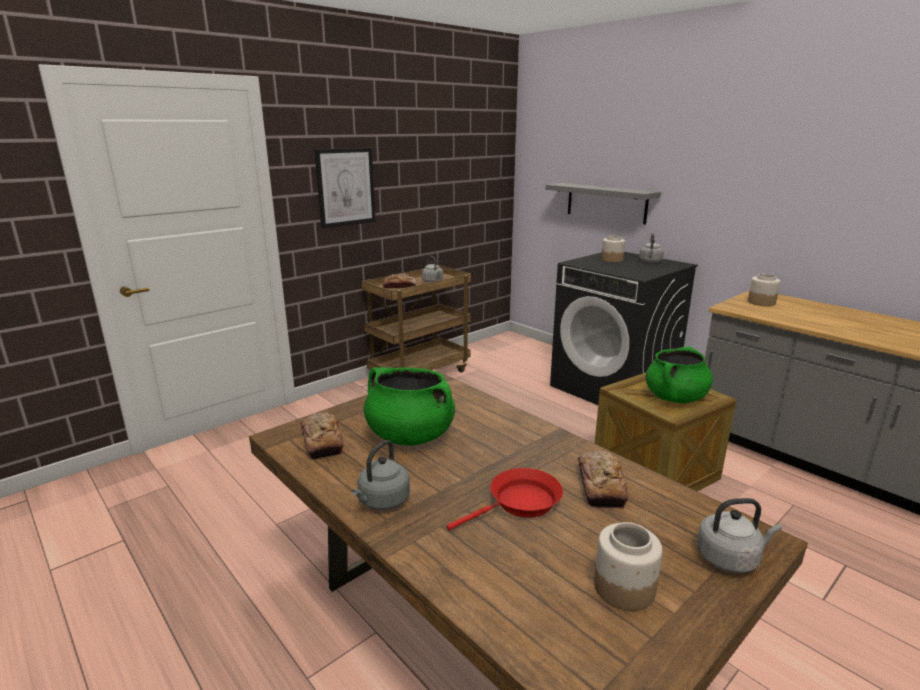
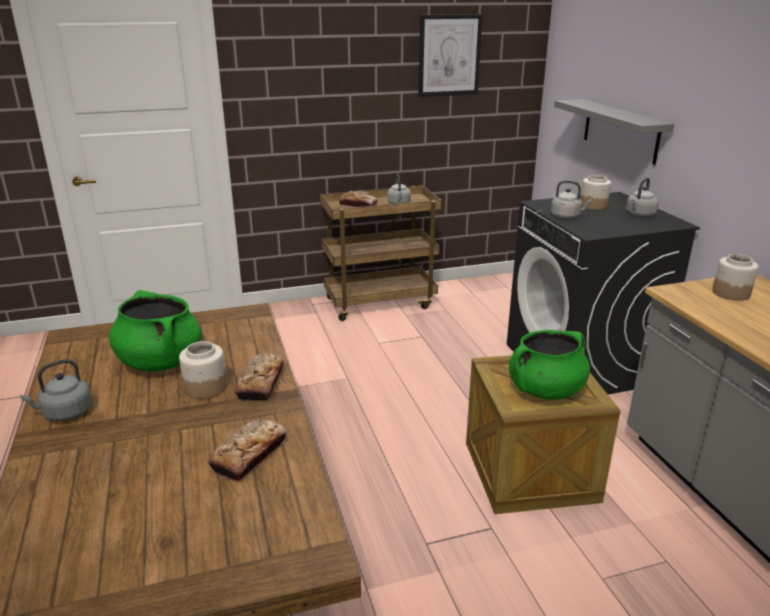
camera: 25 degrees right, 5 degrees up
(322, 441) = (90, 349): bread -> bread (260, 383)
(345, 187) = (307, 92): picture -> picture (449, 55)
(520, 503) = (160, 449): red frying pan -> none
(623, 588) = (135, 549): jar -> jar (205, 387)
(730, 558) = (262, 560): grey kettle -> grey kettle (567, 216)

